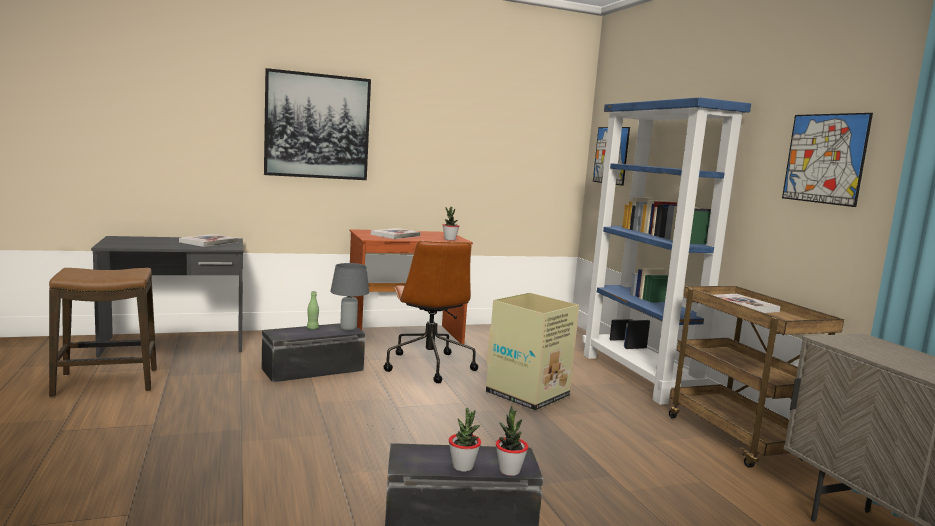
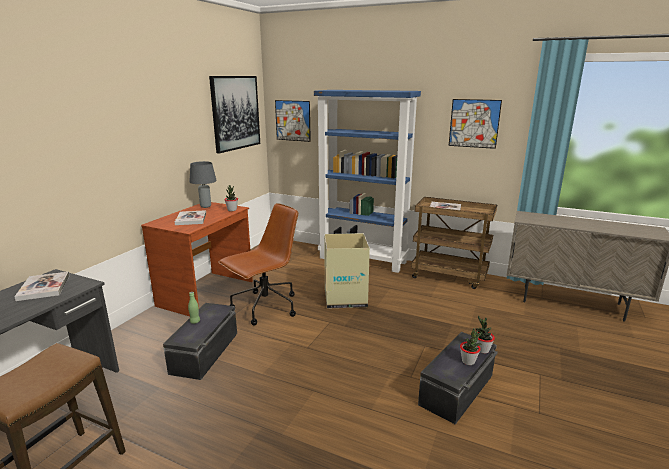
camera: 45 degrees left, 10 degrees up
(317, 126) = (94, 138): picture -> picture (235, 113)
(348, 329) = (218, 309): grey table lamp -> grey table lamp (205, 206)
(428, 366) = (264, 308): brown office chair -> brown office chair turned 75 degrees counterclockwise

